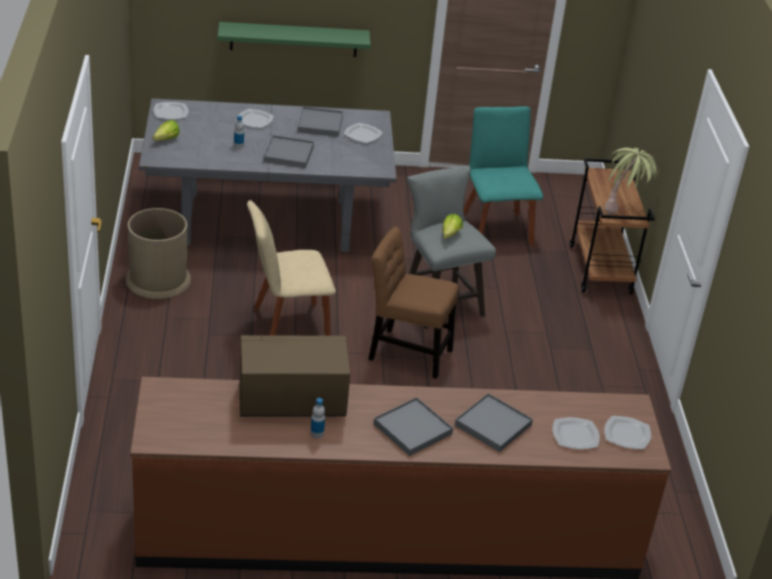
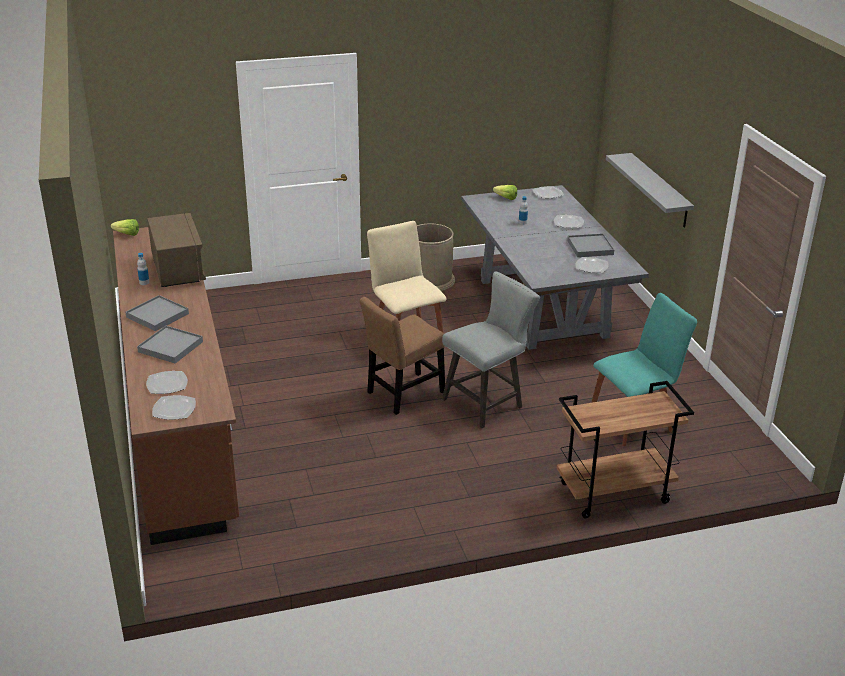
camera: 80 degrees right, 5 degrees down
(288, 154) = (528, 242): grey tray -> none
(293, 39) = (659, 190): green shelf -> grey shelf
(406, 352) = (403, 394): brown chair -> brown chair turned 135 degrees counterclockwise
(448, 236) = (477, 331): lettuce -> lettuce (125, 234)
(623, 209) = (598, 419): potted plant -> none

